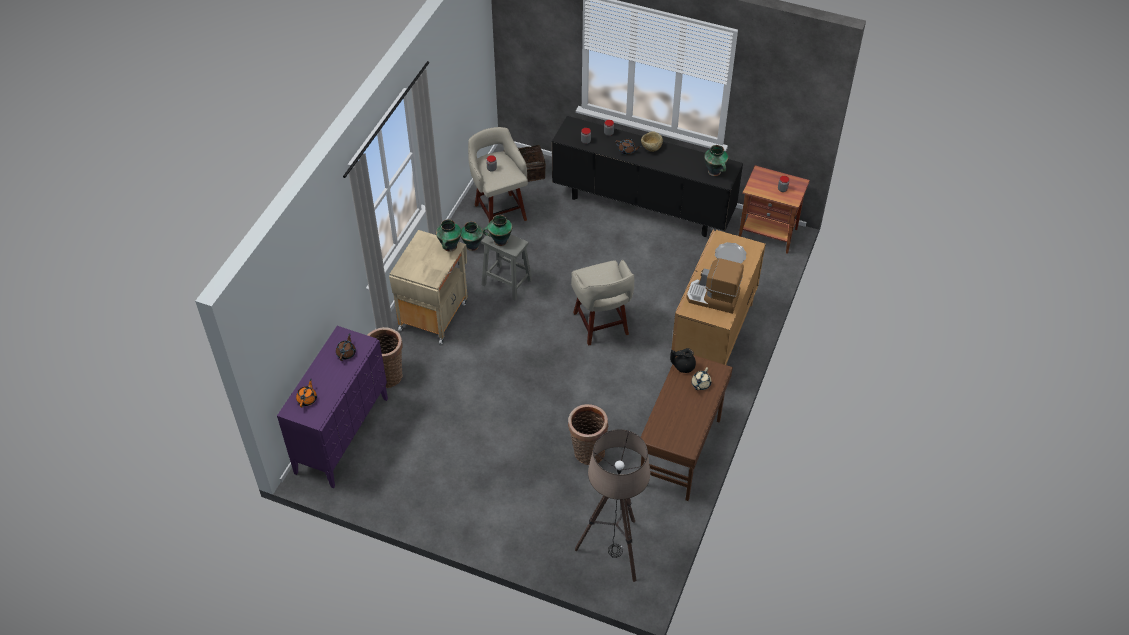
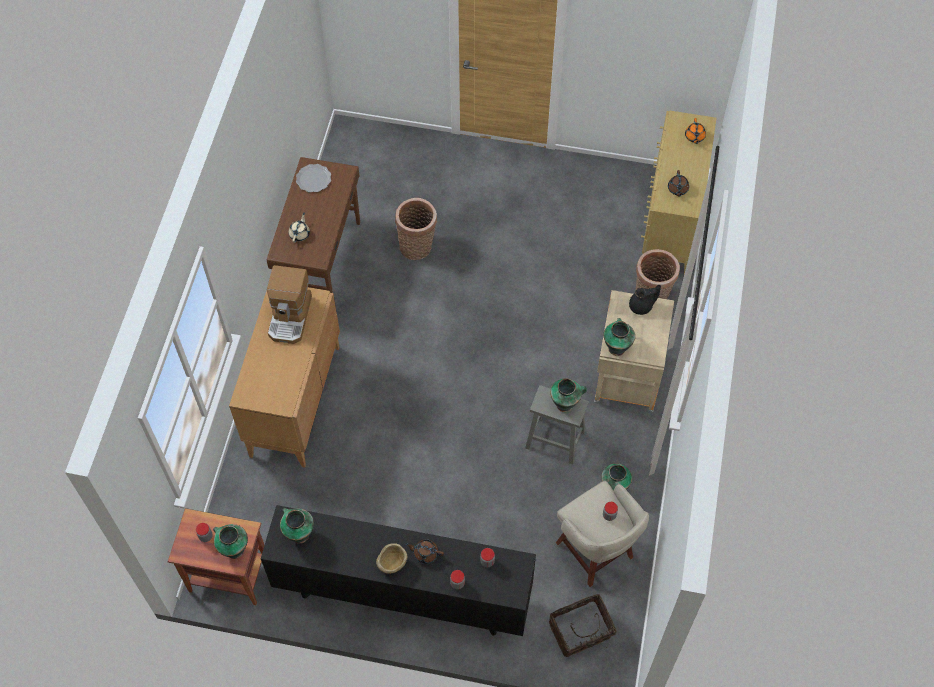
camera: 170 degrees right, 10 degrees up
(344, 435) = (669, 225): purple dresser -> beige dresser
(601, 326) = (428, 397): beige stool -> none
(614, 550) = (376, 160): floor lamp -> none
(683, 366) = (320, 251): black teapot -> black teapot (642, 306)
(713, 298) = (291, 317): coffee machine -> coffee machine turned 90 degrees clockwise
(730, 255) = (272, 380): plate -> plate (313, 179)
(762, 179) = (234, 549): none -> vase

